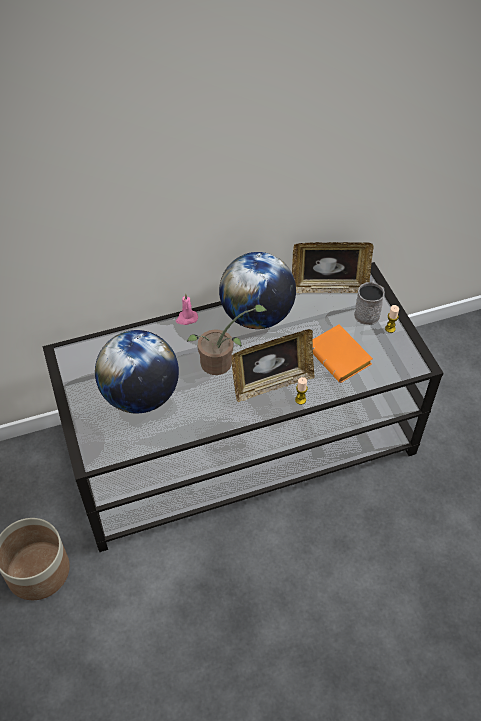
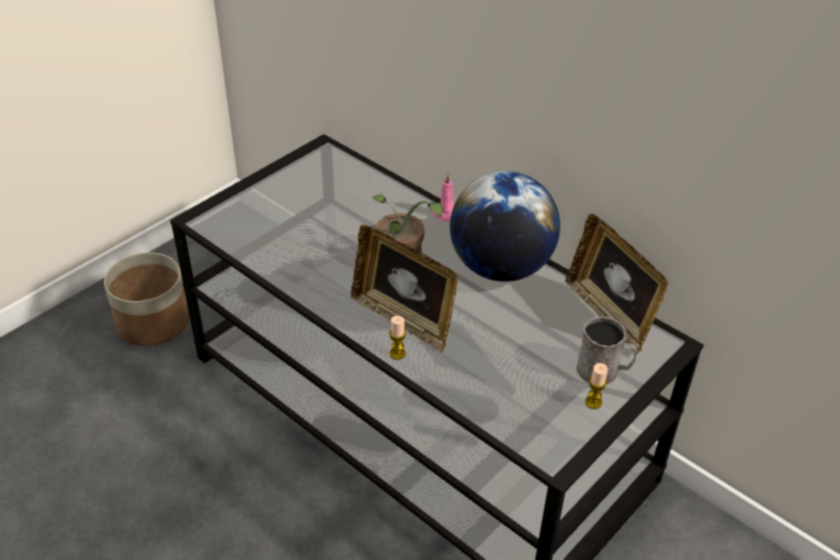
camera: 60 degrees right, 10 degrees down
(141, 396) = (308, 222): globe -> none
(341, 357) = (498, 369): orange book -> none

